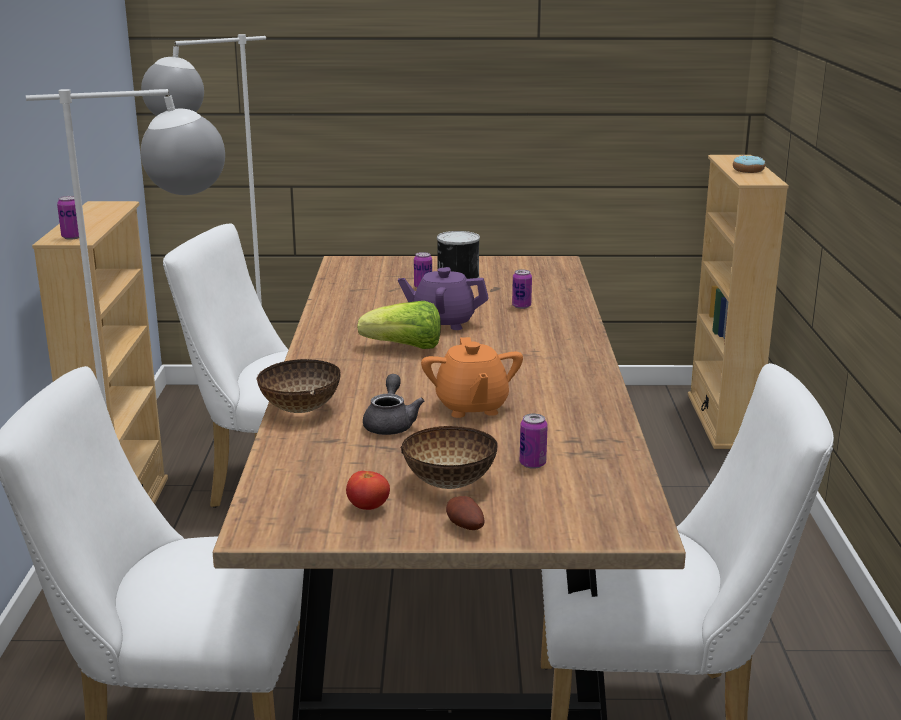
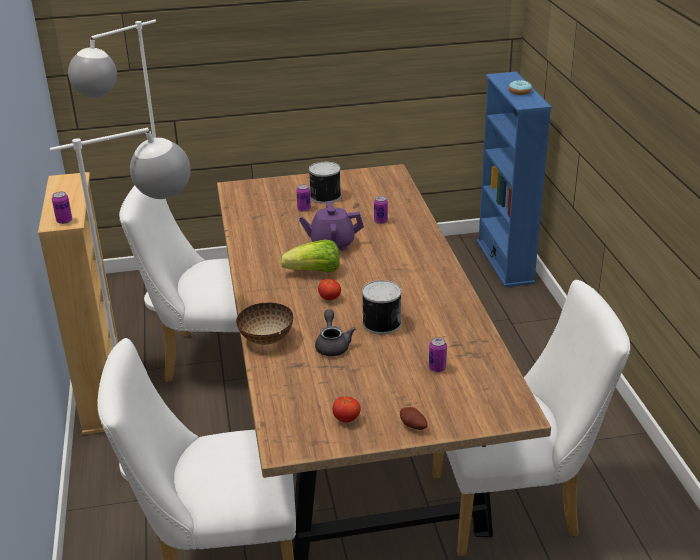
camera: 10 degrees left, 10 degrees up
(412, 376) = (329, 298): none -> tomato
(450, 482) = (391, 391): bowl -> none
(471, 407) = (380, 323): orange teapot -> can
(722, 420) = (505, 262): beige bookcase -> blue bookcase

